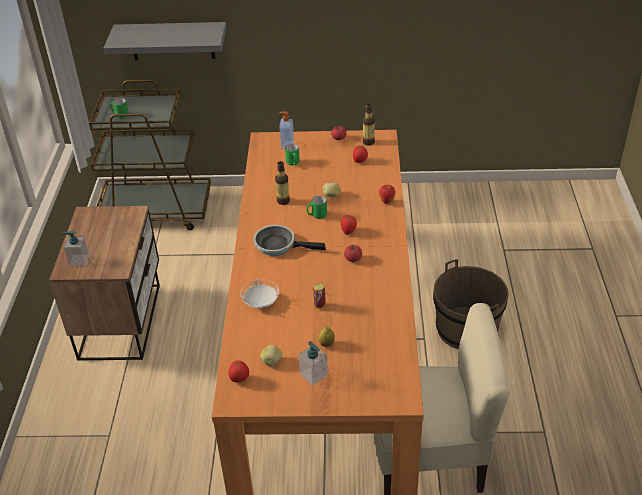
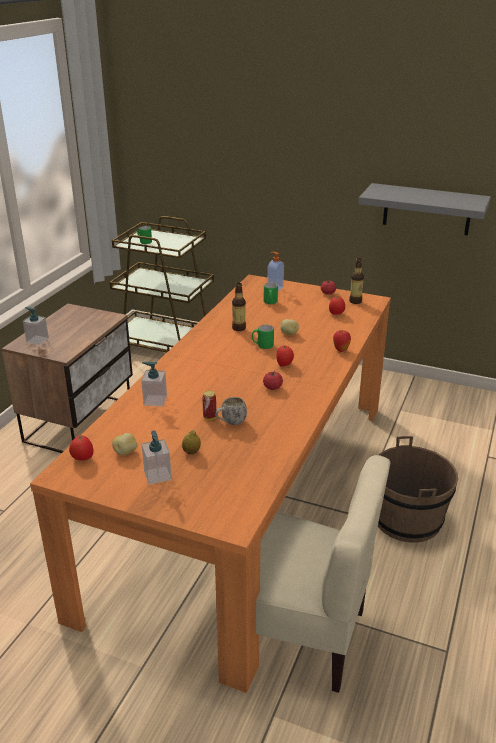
camera: 20 degrees right, 10 degrees down
(172, 41) = (208, 185): grey shelf -> grey shelf (427, 209)
(261, 302) = (155, 400): white plate -> soap dispenser
(278, 245) = (208, 360): frying pan -> none
(340, 305) = (230, 423): none -> white mug

